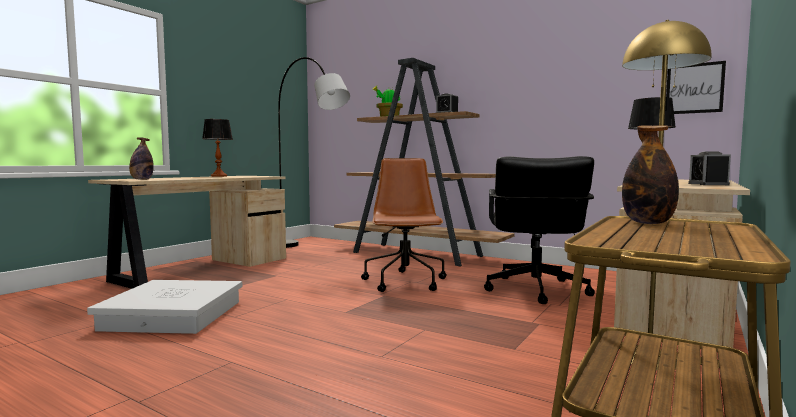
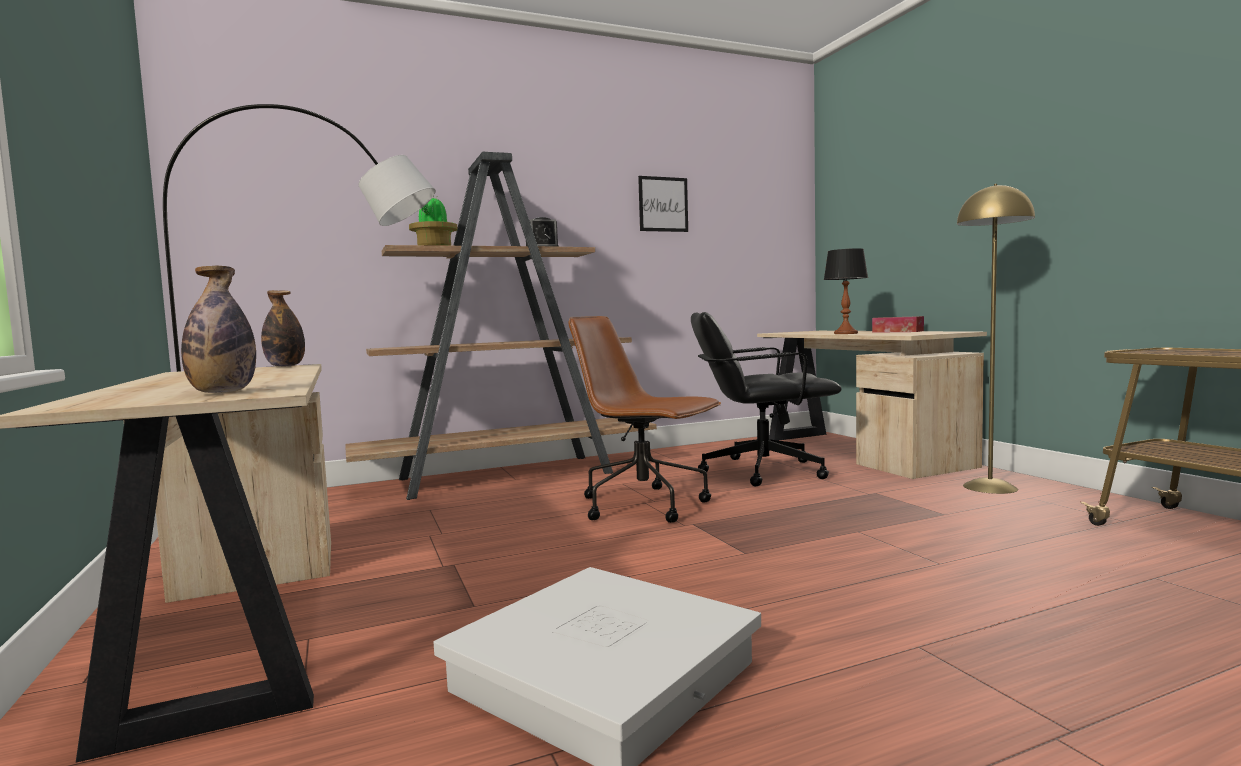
camera: 55 degrees left, 0 degrees up
(219, 176) = (175, 376): table lamp -> none
(535, 290) = (761, 471): black office chair -> black office chair turned 135 degrees clockwise
(648, 223) = (1155, 352): bottle -> bottle (285, 366)
(694, 88) = (783, 240): picture -> picture (663, 204)
(708, 184) = (897, 331): alarm clock -> tissue box

